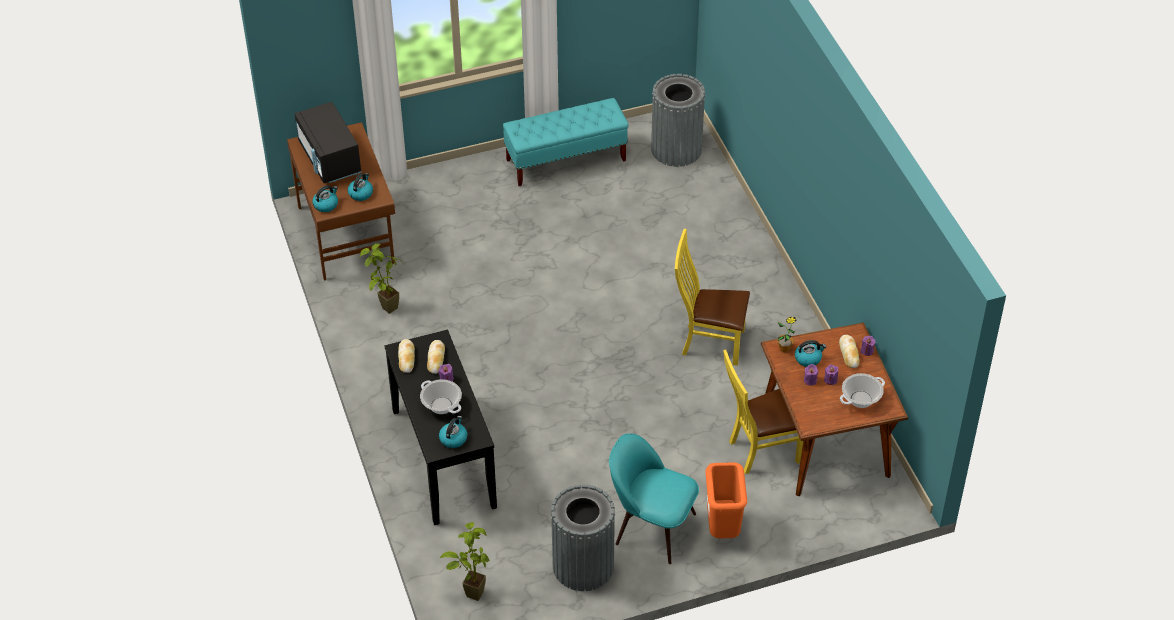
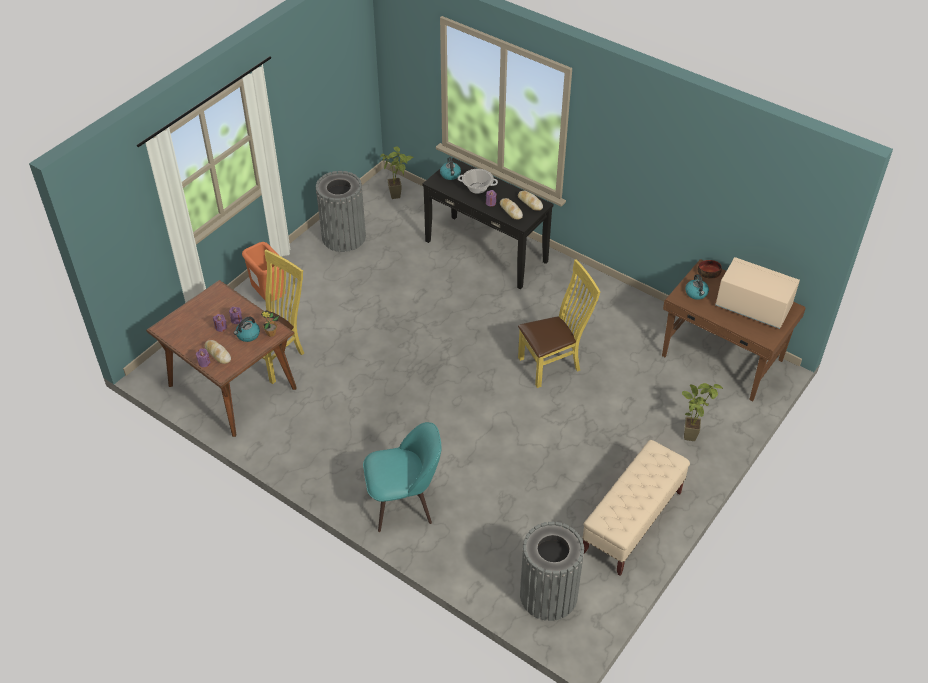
camera: 145 degrees right, 0 degrees up
(326, 205) = (709, 273): kettle -> bowl
(330, 159) = (752, 307): black microwave -> beige microwave
(384, 310) = (628, 319): potted plant -> potted plant (691, 432)
(566, 160) = (632, 522): turquoise bench -> beige bench
(652, 527) = (317, 276): turquoise chair -> turquoise chair (404, 502)
(708, 342) = (372, 418): yellow chair -> yellow chair (553, 364)
(861, 399) = (189, 324): cooking pot -> none

